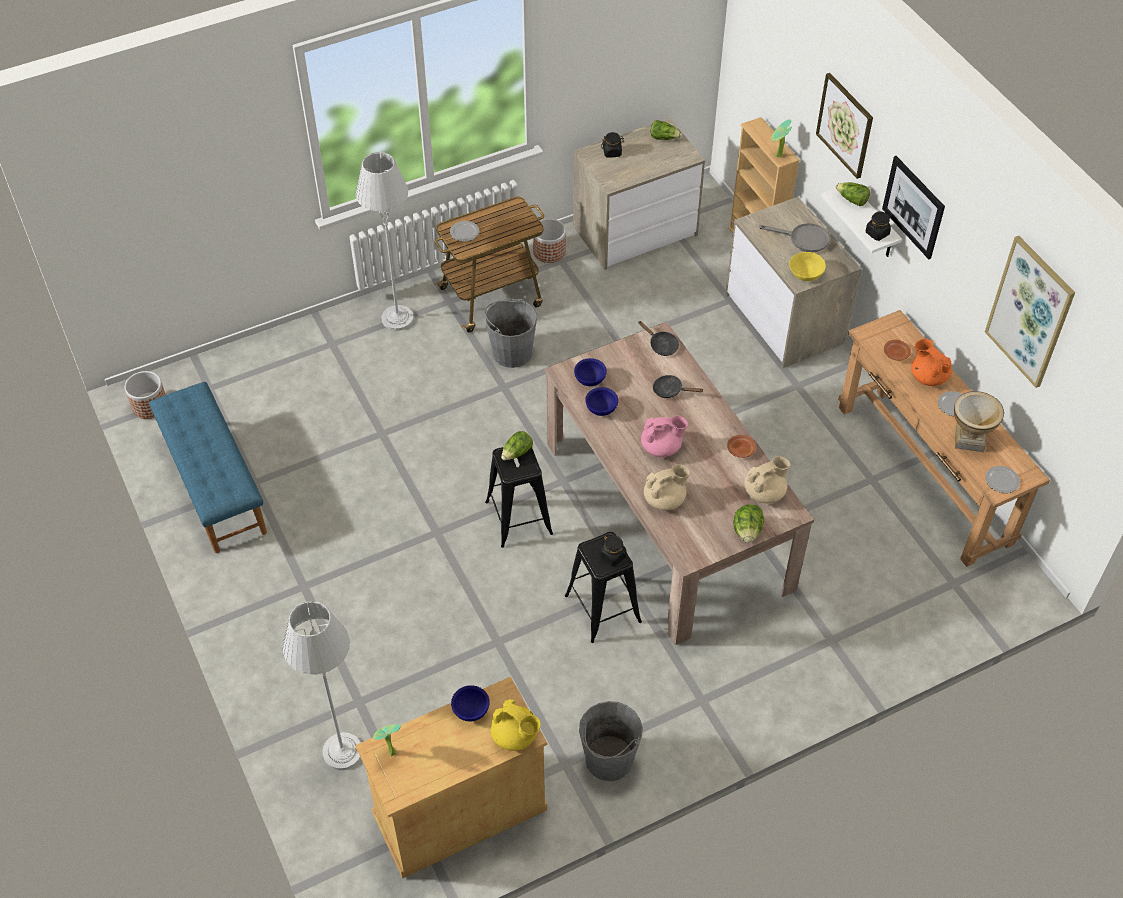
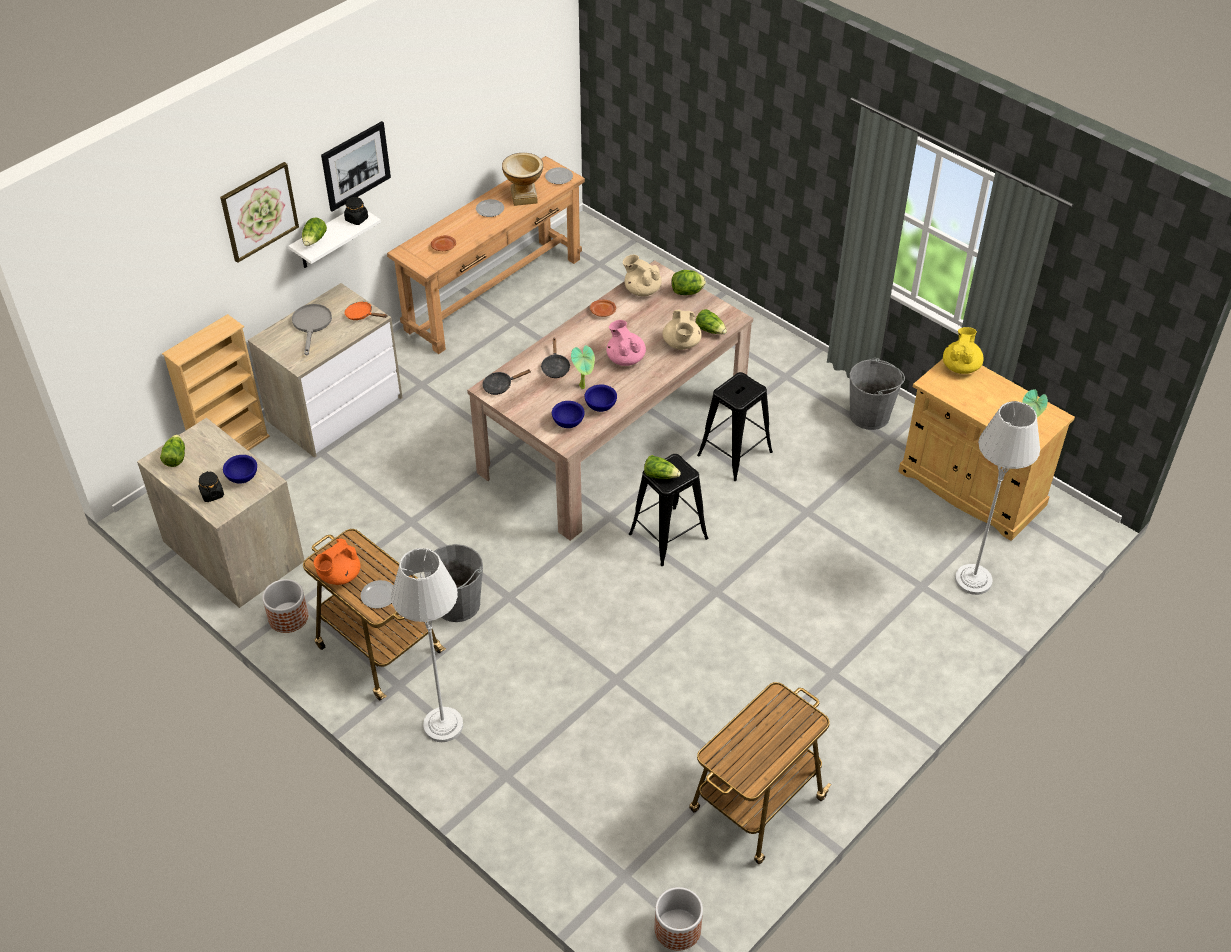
camera: 110 degrees left, 5 degrees down
(213, 485) = (755, 806): blue bench -> cart
(471, 711) = (958, 396): blue bowl -> blue bowl (243, 477)
(613, 556) = (739, 384): black jar -> none
(661, 345) = (500, 386): black frying pan -> black frying pan turned 135 degrees counterclockwise
(665, 499) = (681, 344): beige teapot -> beige teapot turned 135 degrees counterclockwise
(677, 531) = (710, 330): none -> lettuce
(777, 156) = (228, 329): potted plant -> potted plant (584, 386)
(805, 274) = (362, 315): yellow bowl -> orange frying pan
(928, 376) = (463, 226): orange teapot -> orange teapot (339, 576)
(1030, 312) = (479, 80): picture -> none

